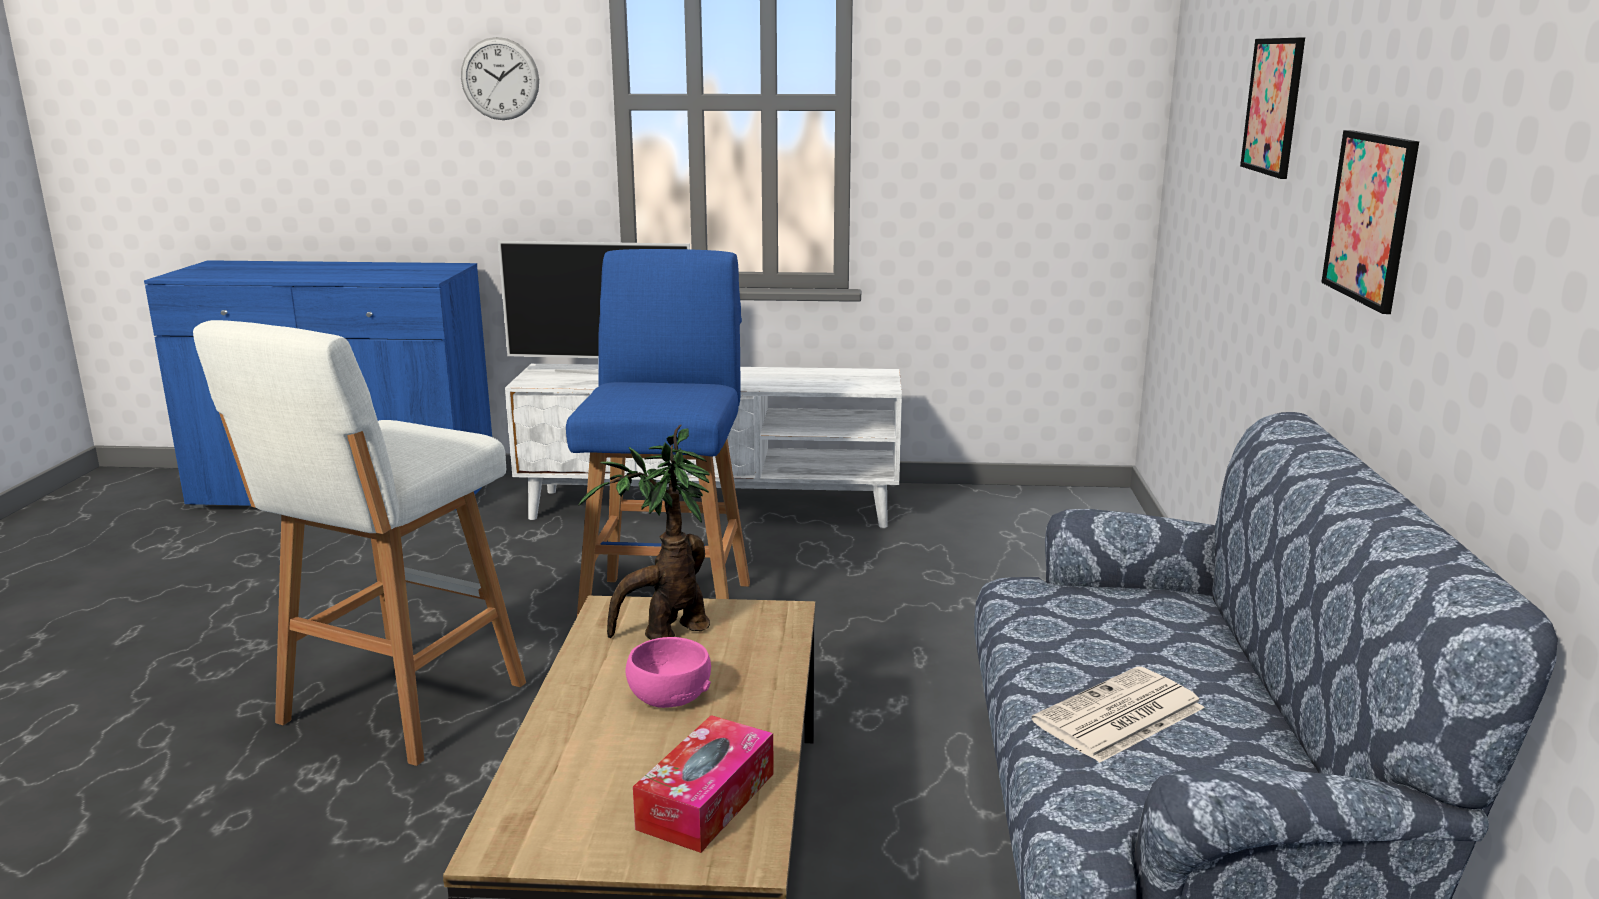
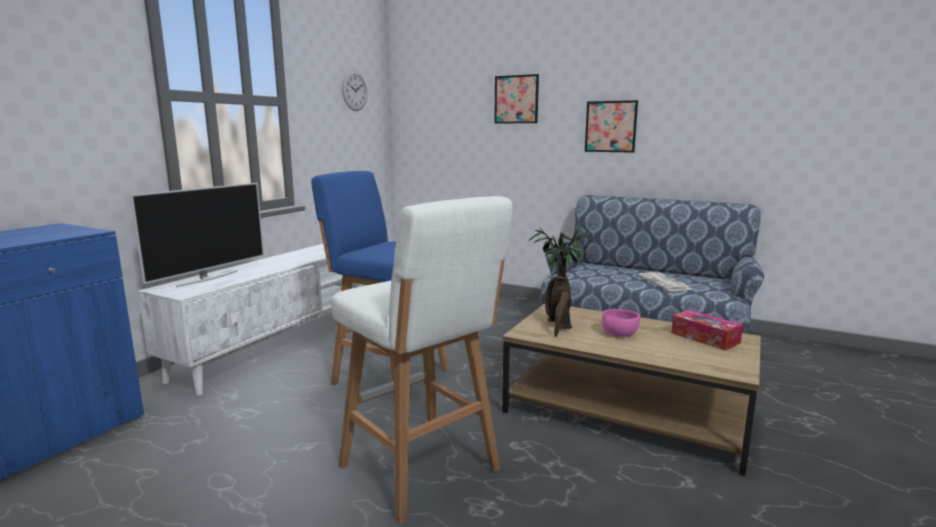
camera: 65 degrees left, 5 degrees down
(500, 79) = (66, 70): wall clock -> wall clock (354, 91)

